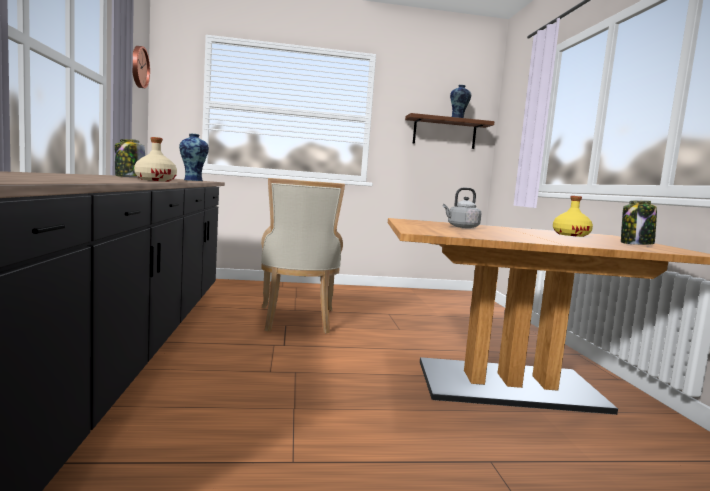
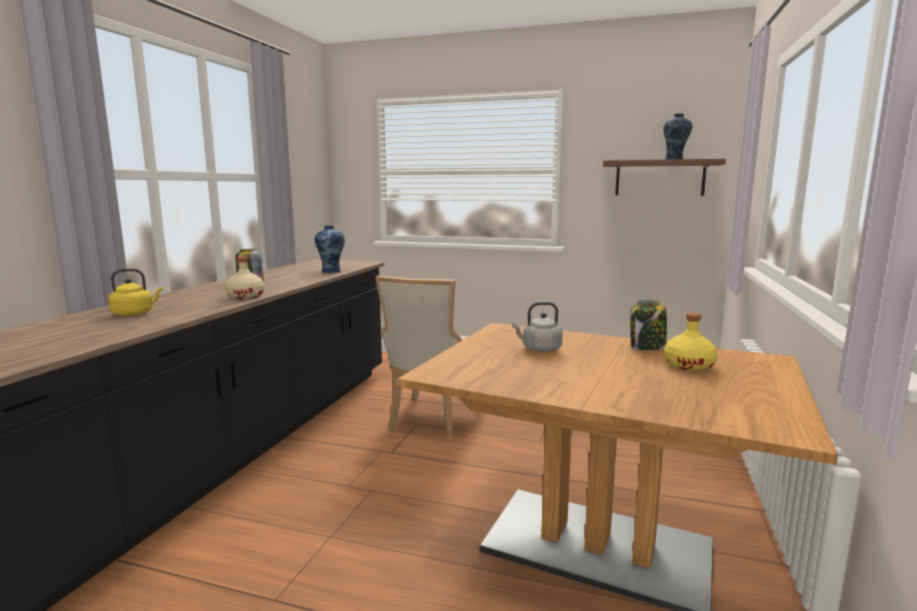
camera: 25 degrees right, 5 degrees up
(60, 175) = (135, 313): none -> yellow kettle
(138, 67) = (311, 147): wall clock -> none
(636, 244) = (746, 396): jar -> jar (647, 347)

